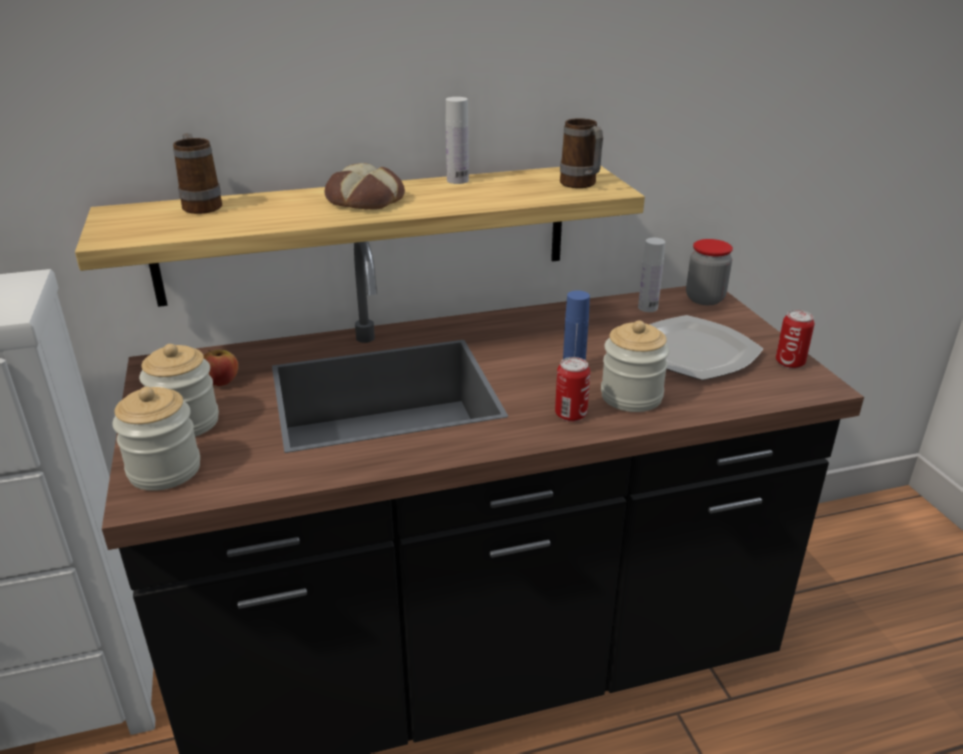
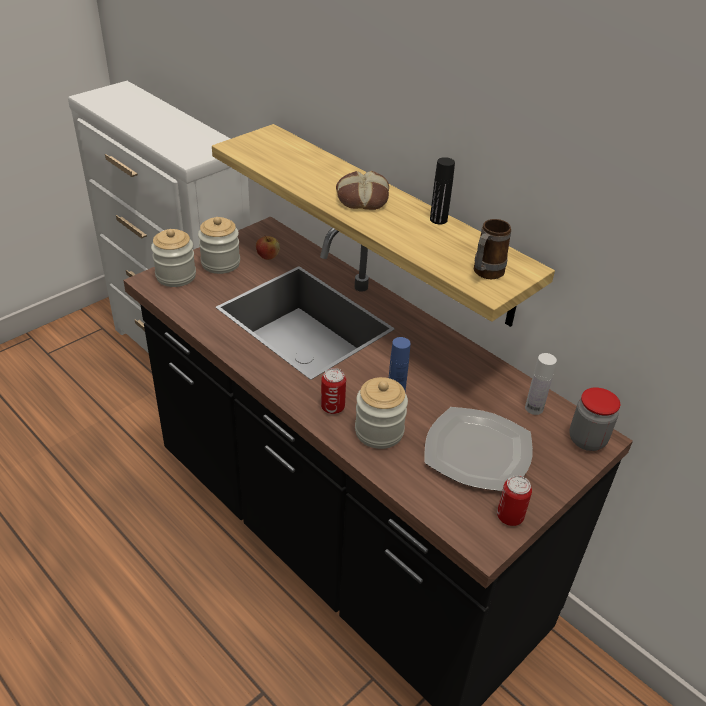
camera: 60 degrees right, 10 degrees up
(201, 205) = (303, 151): mug -> none
(457, 180) = (438, 219): white bottle -> black bottle

